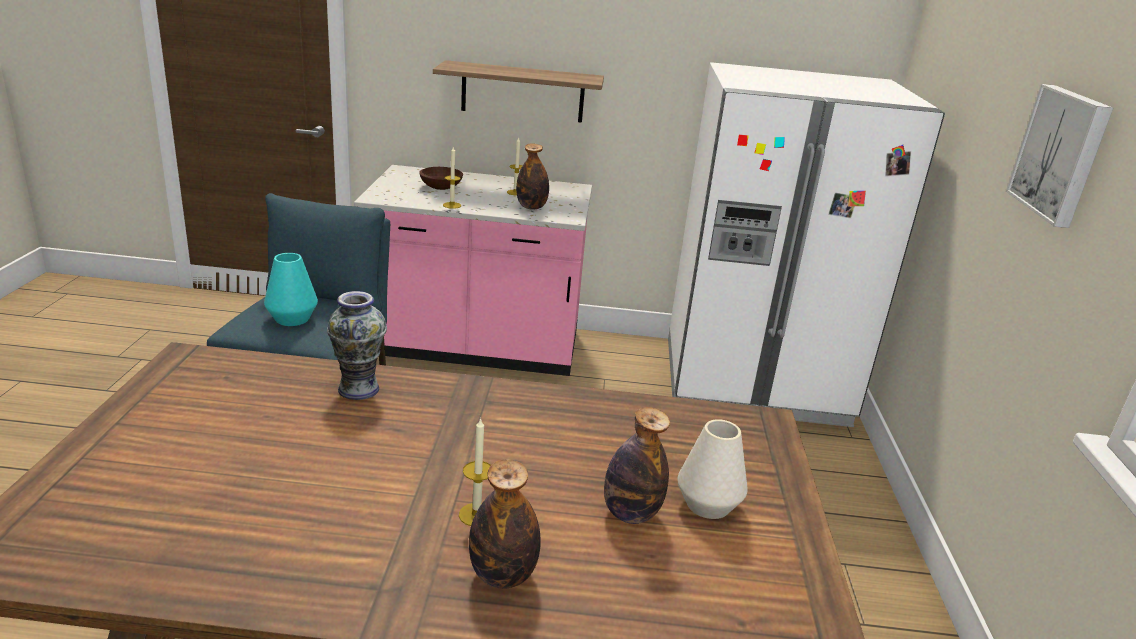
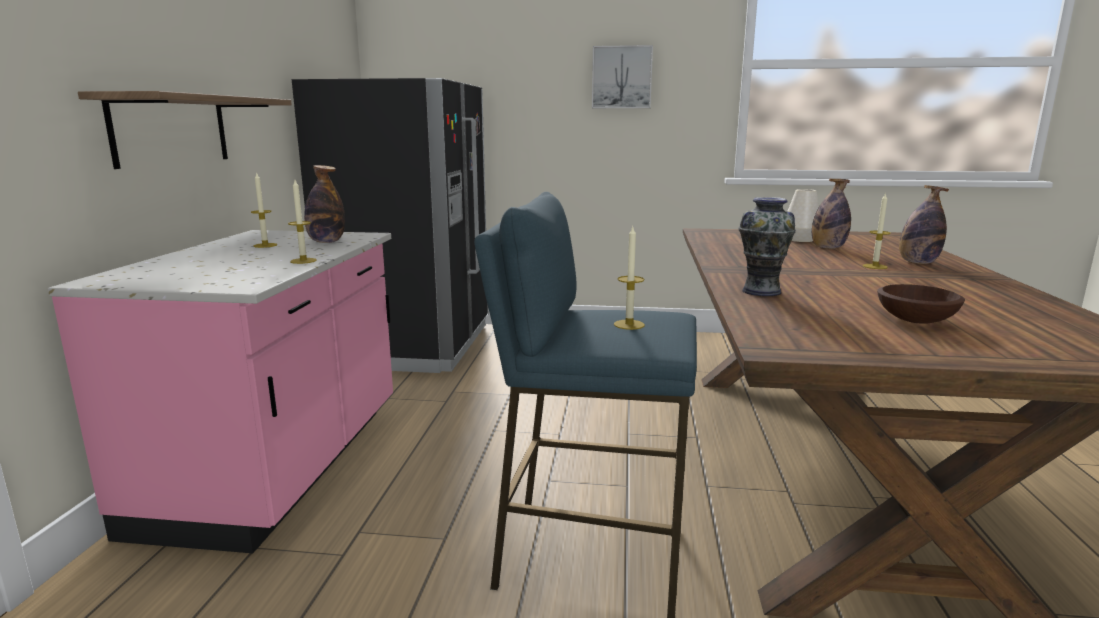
camera: 85 degrees left, 10 degrees down
(292, 319) = (629, 324): turquoise vase -> candle
(441, 187) = (217, 265): brown bowl -> brown bowl (914, 320)
(754, 382) = (413, 345): white fridge -> black fridge

